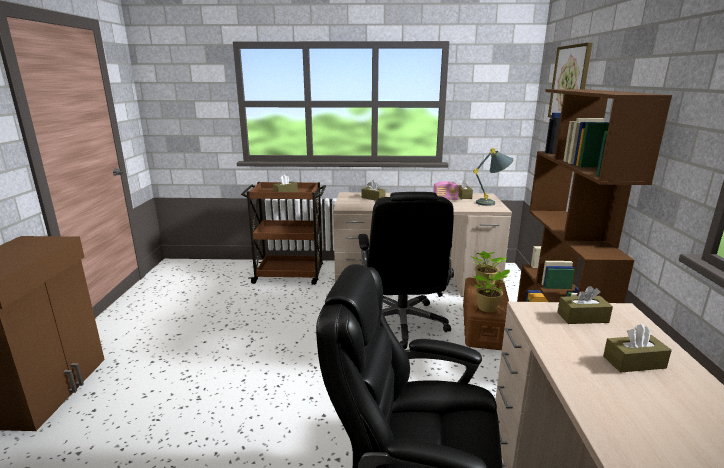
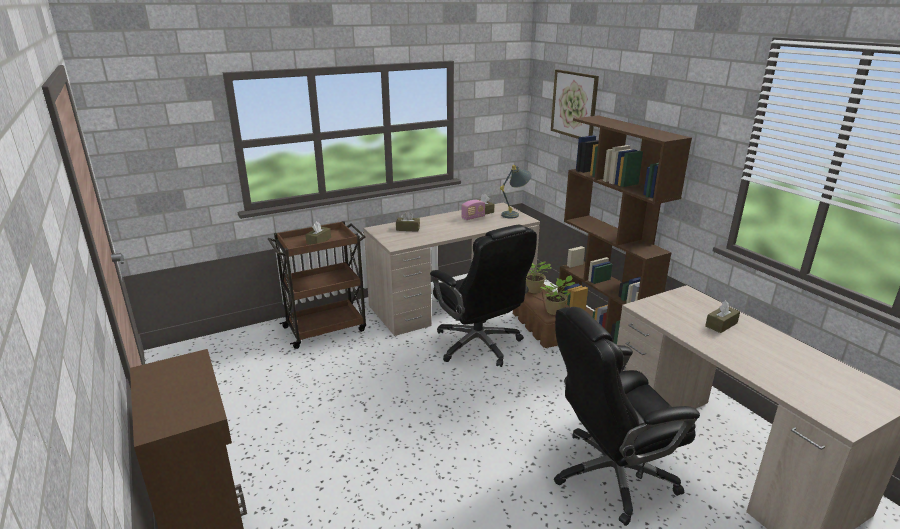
camera: 30 degrees left, 5 degrees up
(582, 317) = (672, 303): brown tissue box -> none

